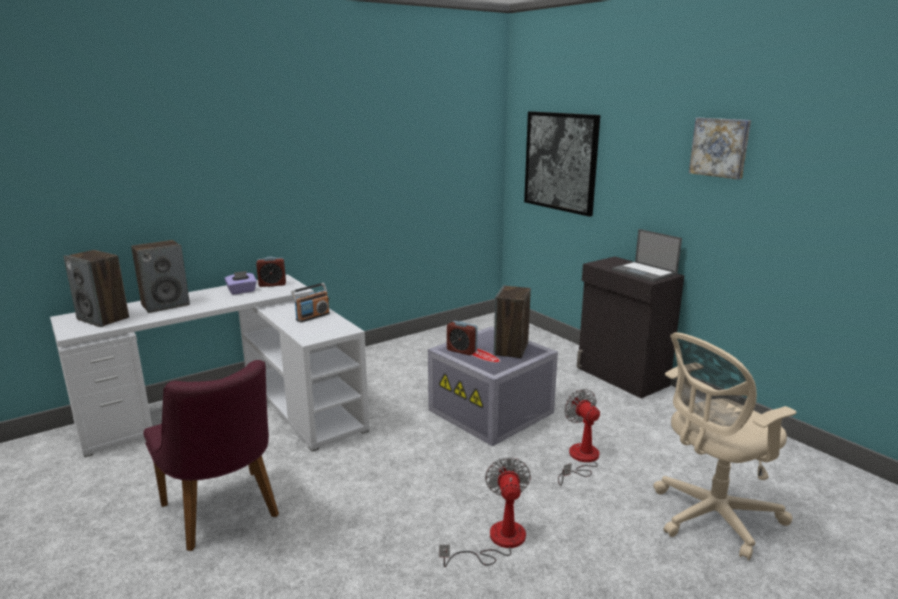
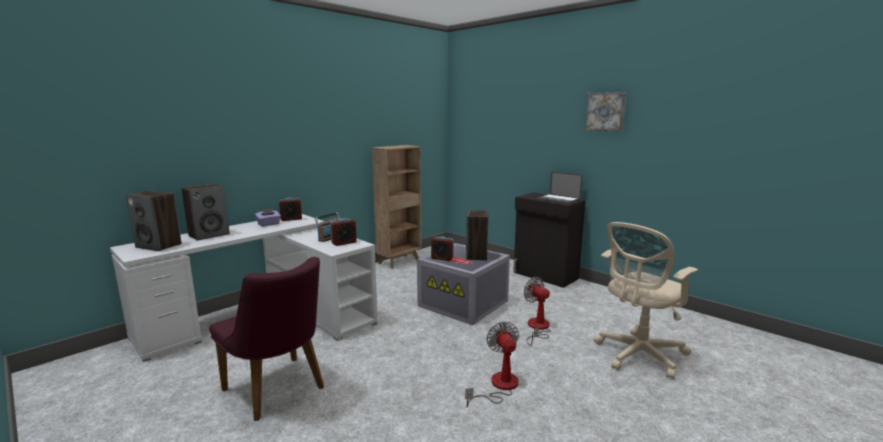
camera: 10 degrees left, 5 degrees down
(326, 326) = (344, 243): none -> alarm clock
(426, 339) = (399, 261): none -> brown bookcase
(560, 162) = (490, 131): picture -> none

